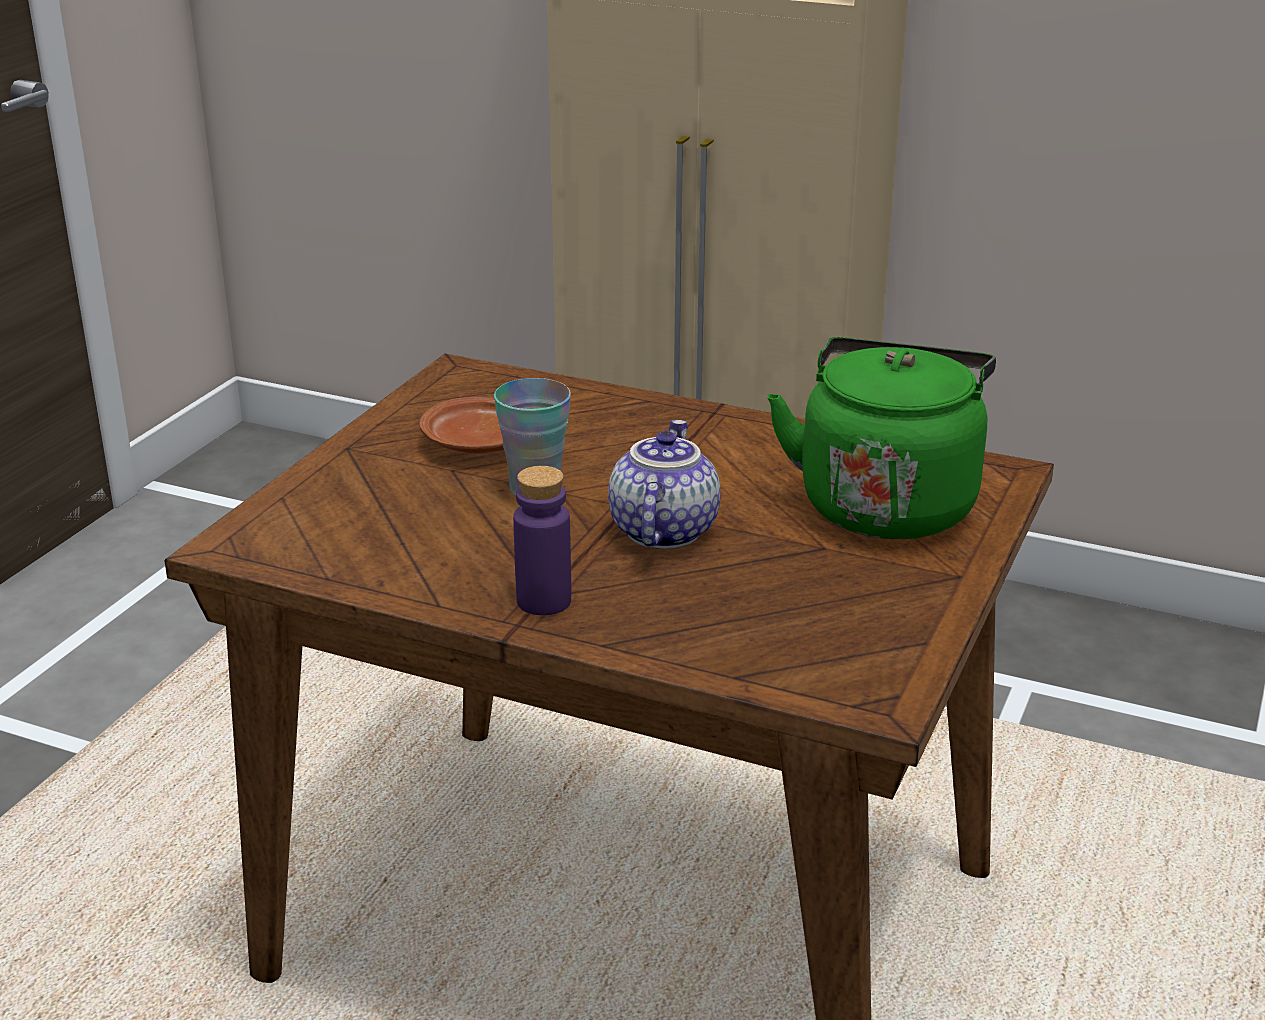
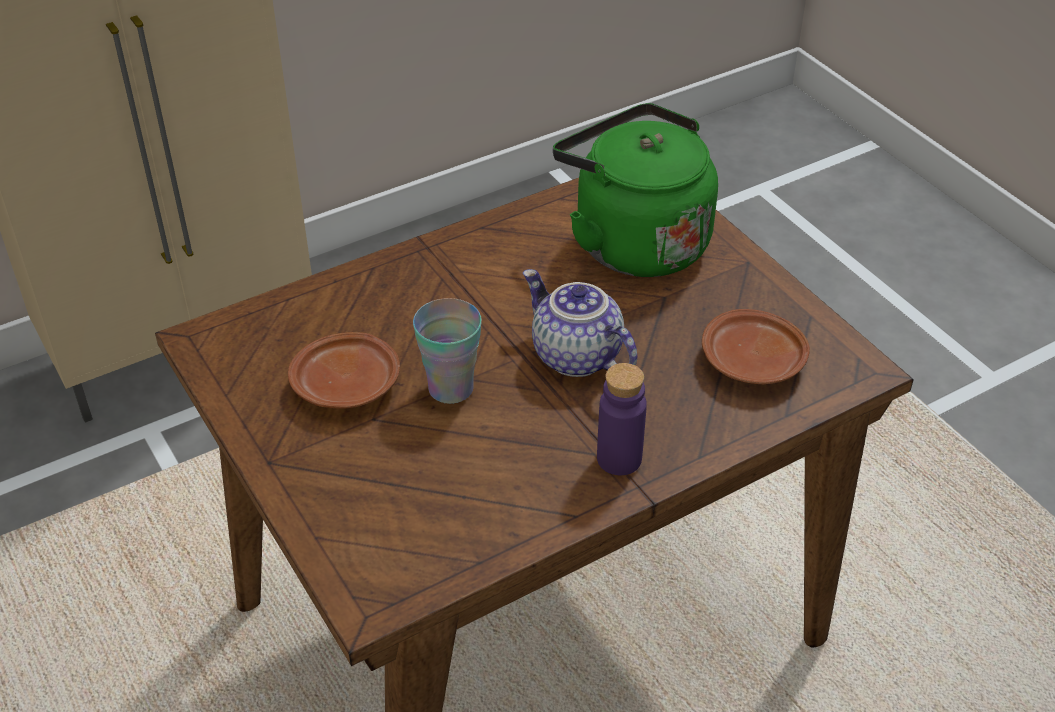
camera: 55 degrees left, 15 degrees up
(793, 630) = (753, 362): none -> brown plate

